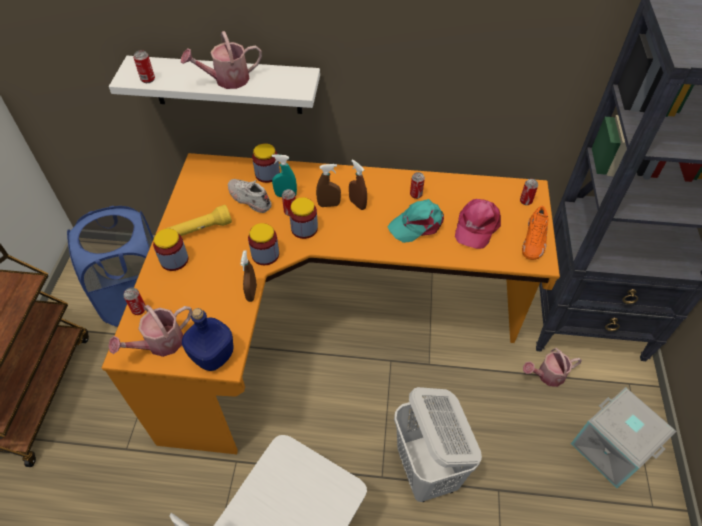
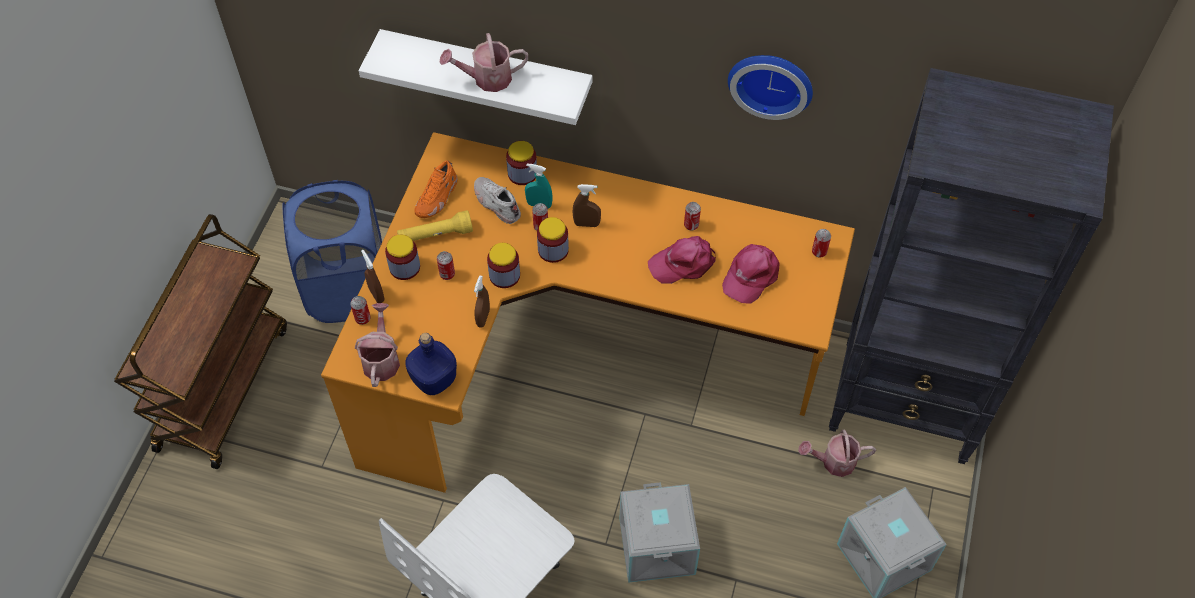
camera: 10 degrees right, 5 degrees up
(148, 79) = (401, 67): can -> can (447, 274)
(160, 344) = (381, 359): watering can -> watering can turned 120 degrees clockwise
(357, 204) = (620, 228): brown spray bottle -> brown spray bottle (376, 294)
(417, 224) = (683, 263): turquoise cap -> pink cap
(427, 471) = (658, 547): white laundry basket -> grey storage box
(484, 41) = (771, 81): none -> wall clock
(534, 241) = (812, 303): orange shoe -> orange shoe (437, 198)

